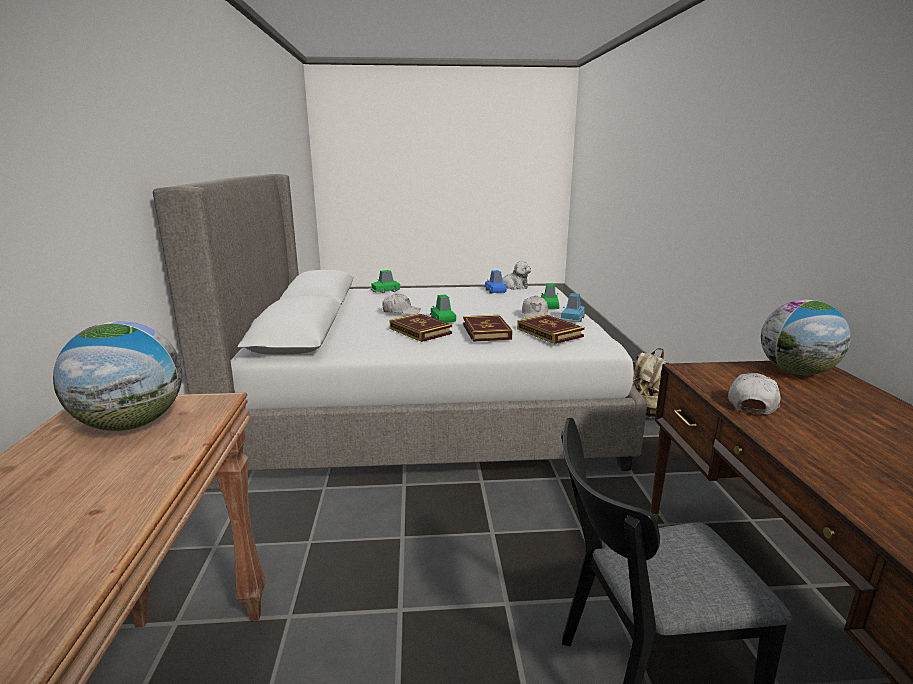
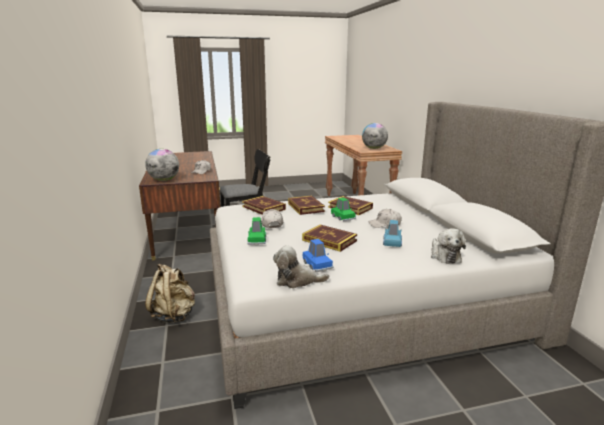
camera: 170 degrees right, 0 degrees up
(385, 291) = (444, 255): green toy car -> plush toy
(475, 303) = (329, 240): none -> book
(572, 319) = (241, 225): blue toy car -> blue toy car (392, 242)

